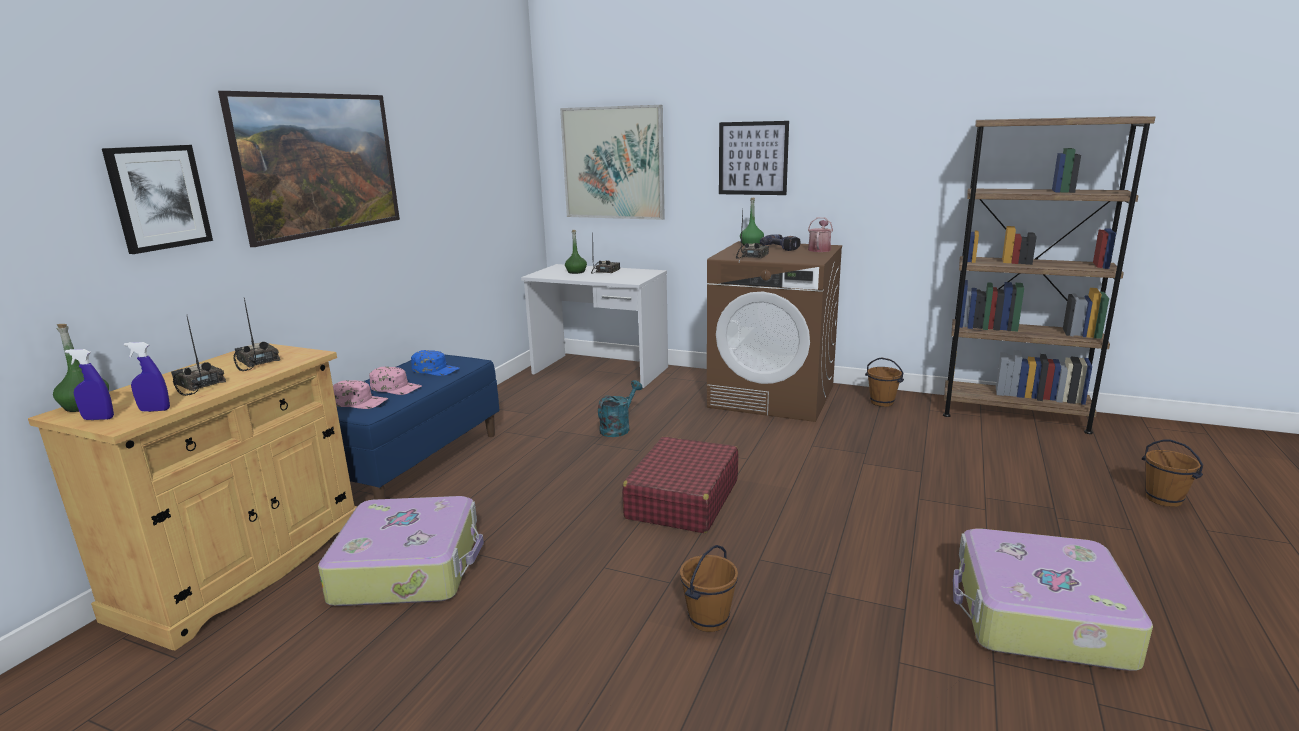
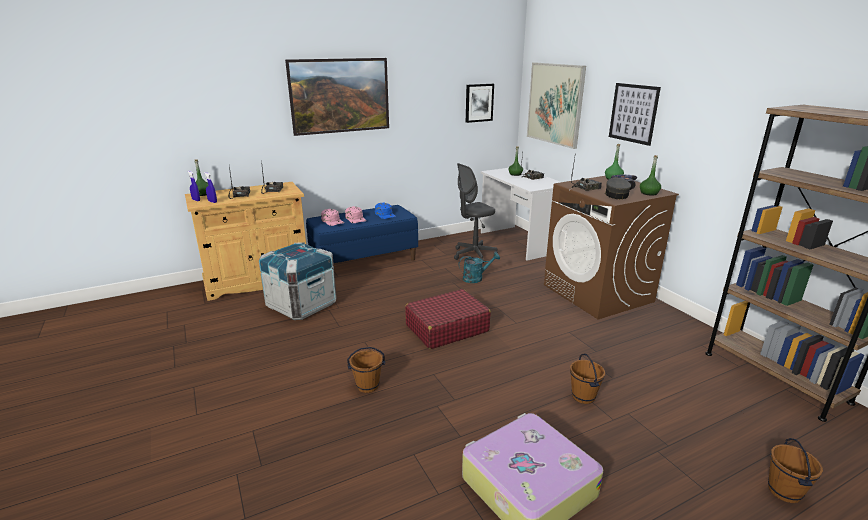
camera: 40 degrees right, 5 degrees up
(158, 197) = (249, 109): picture -> picture (479, 103)
(409, 567) = (302, 305): suitcase -> crate
(568, 402) = (474, 255): none -> grey office chair
(797, 256) = (616, 195): none -> grey cap
(819, 249) = (649, 193): watering can -> green bottle
(881, 402) = (671, 326): brown bucket -> brown bucket (583, 396)

